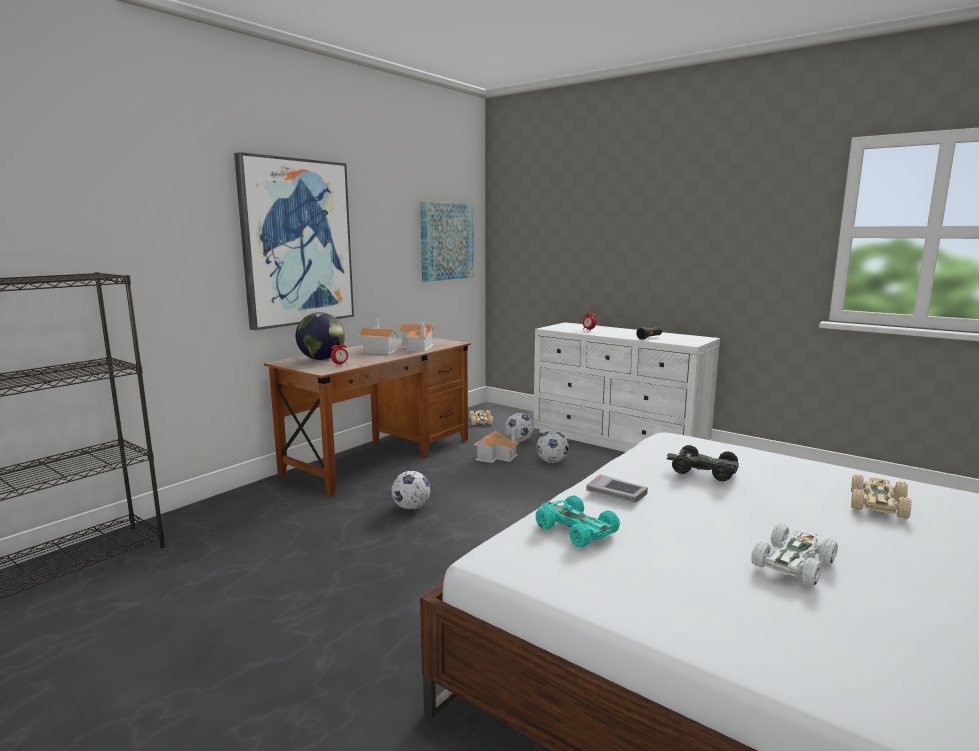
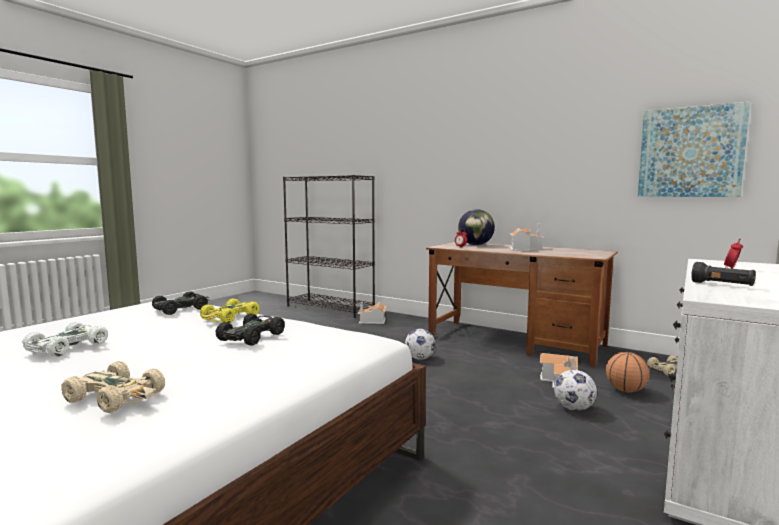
camera: 85 degrees right, 5 degrees down
(296, 243) = (492, 159): picture -> none
(418, 347) = (551, 252): toy house -> toy house (373, 321)
(519, 441) = (625, 390): football -> basketball
(575, 529) = (181, 309): turquoise toy car -> black toy car
(616, 493) = (230, 318): book -> yellow toy car
(793, 563) = (68, 347): white toy car -> white toy car turned 105 degrees counterclockwise

